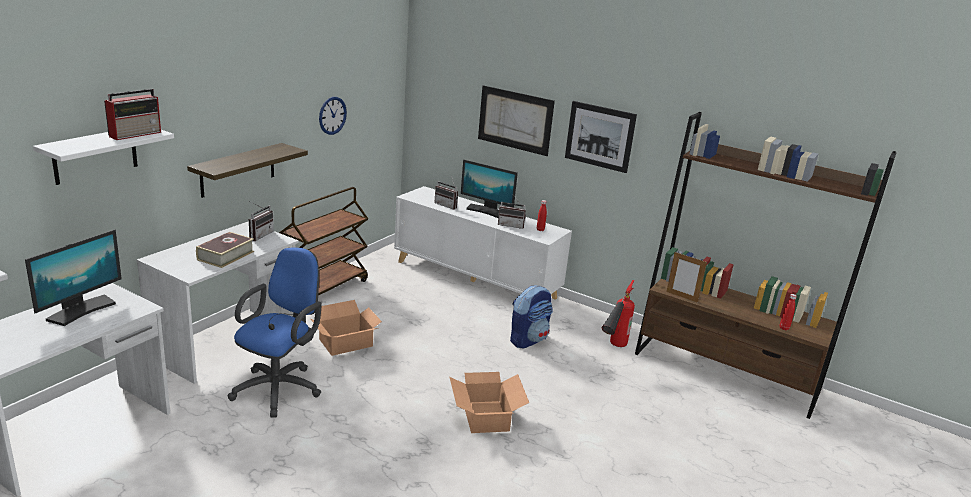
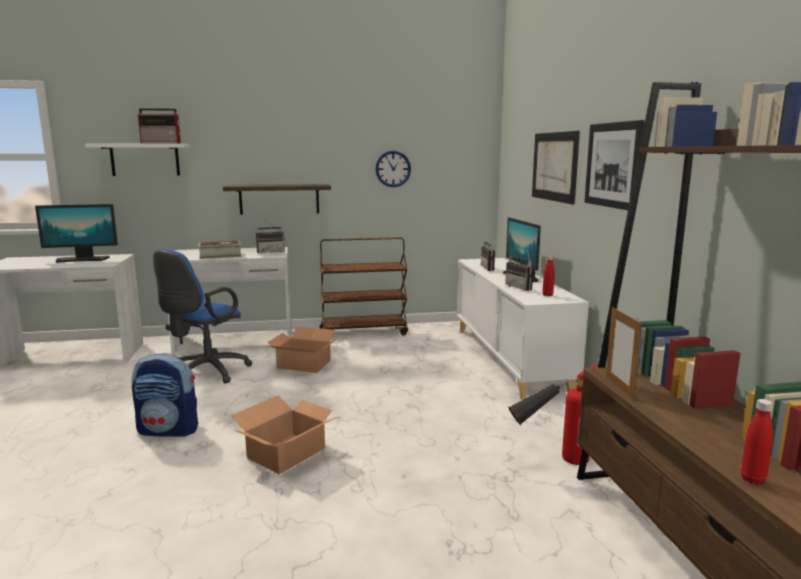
camera: 50 degrees right, 10 degrees down
(280, 387) = (205, 373): blue office chair -> blue office chair turned 135 degrees clockwise
(528, 340) = (464, 416): backpack -> backpack (169, 430)

